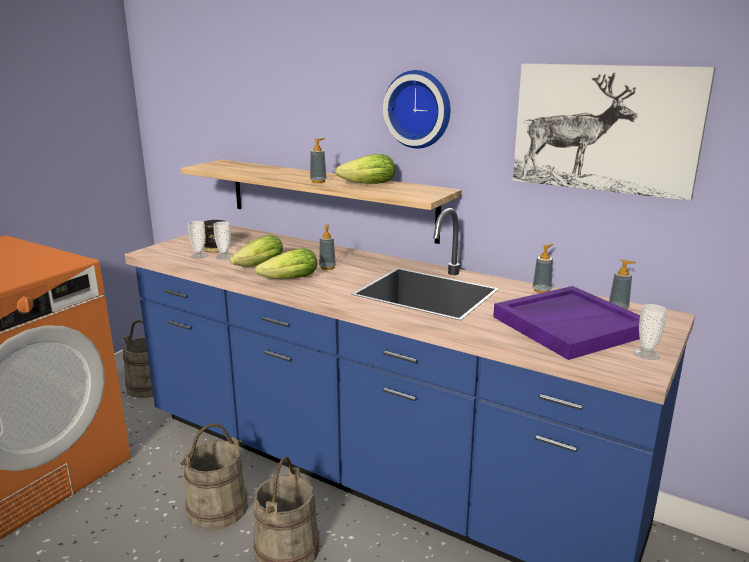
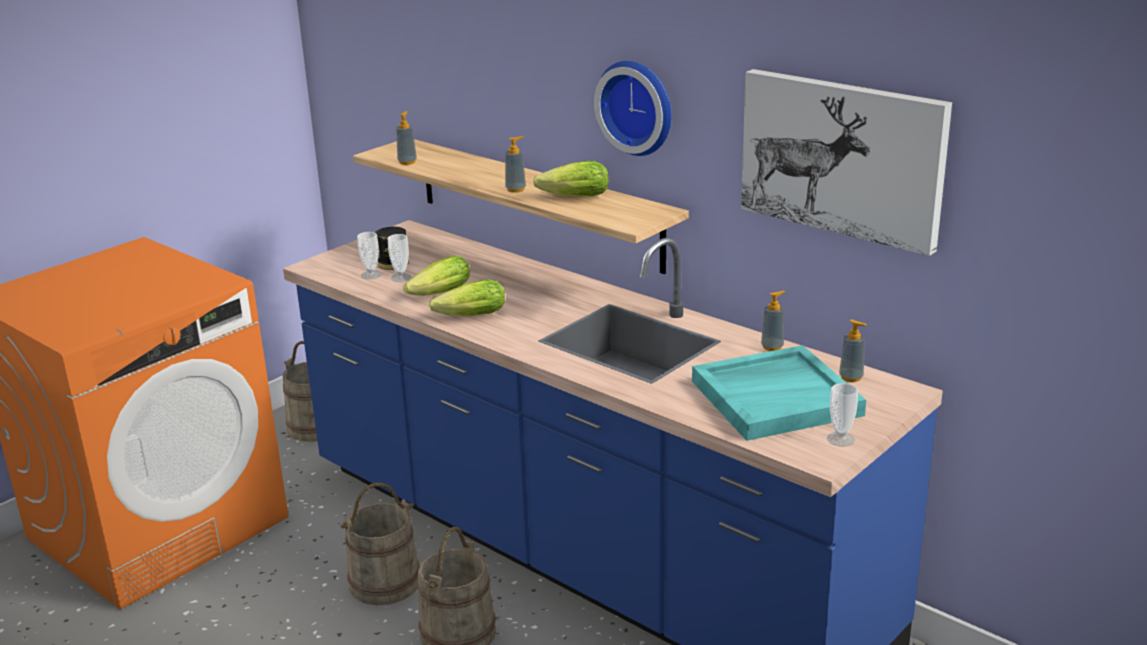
camera: 10 degrees right, 5 degrees up
(327, 267) = (522, 300): soap dispenser -> soap dispenser (407, 162)
(569, 325) = (776, 397): purple tray -> turquoise tray

